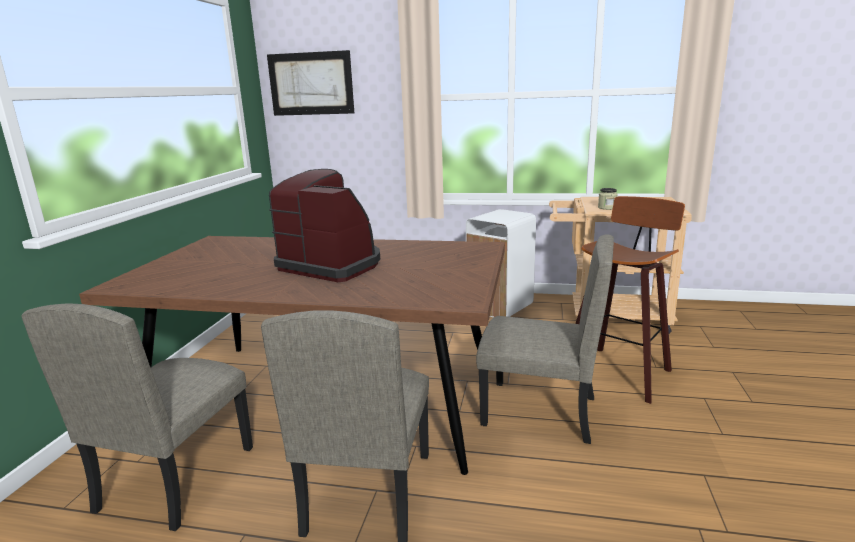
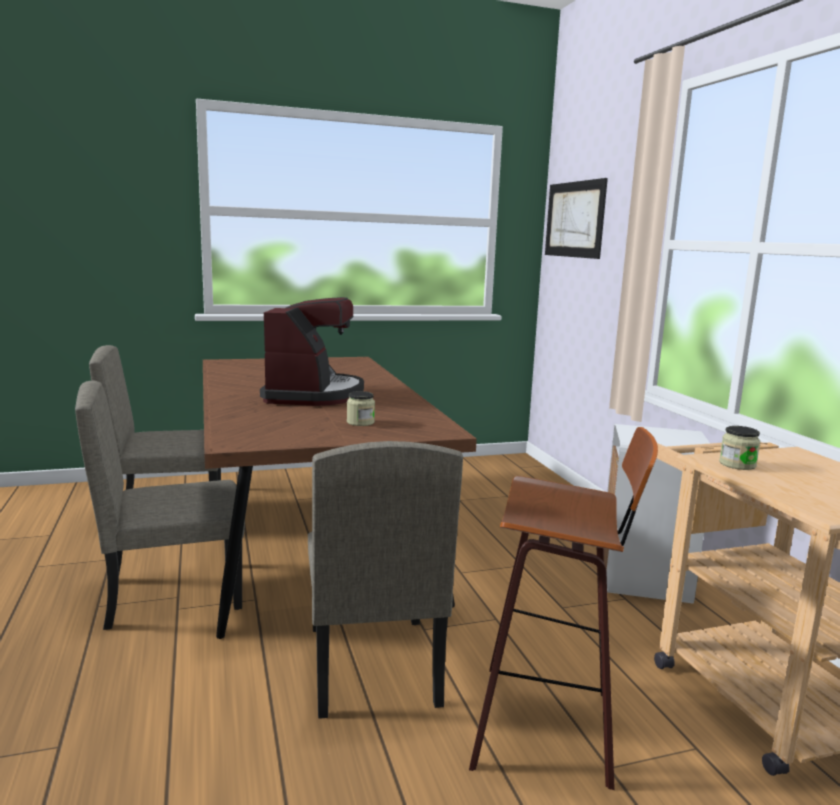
camera: 60 degrees right, 5 degrees down
(440, 261) = (360, 422): none -> jar

